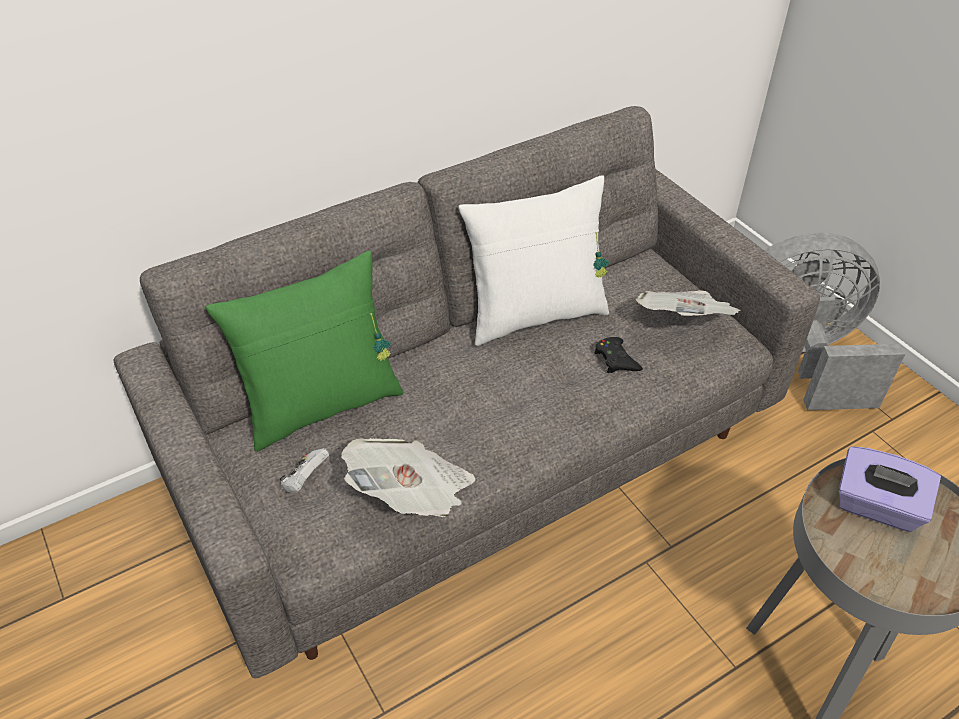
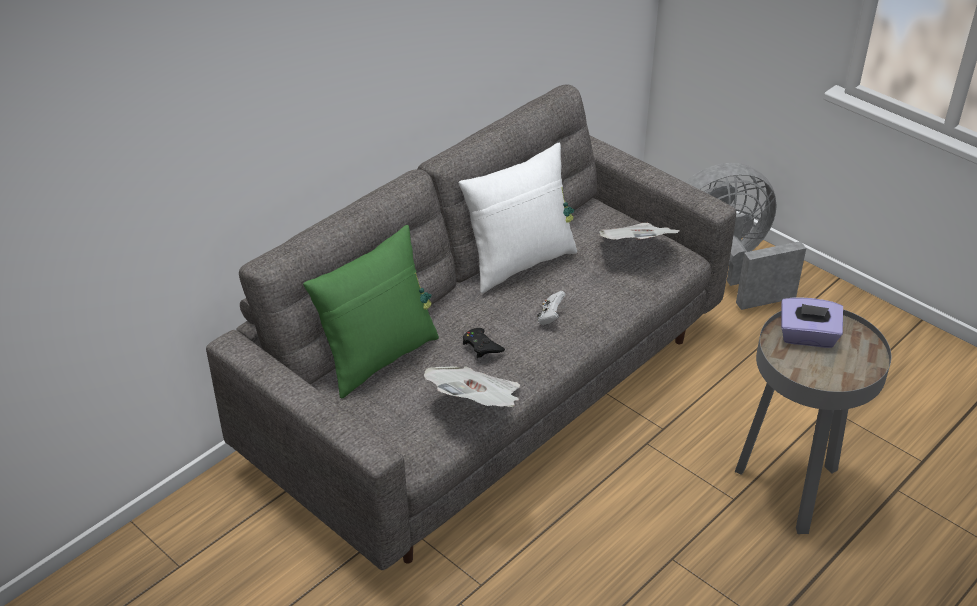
camera: 15 degrees left, 5 degrees down
(305, 481) = (390, 410): white game controller -> white game controller (550, 317)
(616, 359) = (594, 284): black game controller -> black game controller (481, 346)

